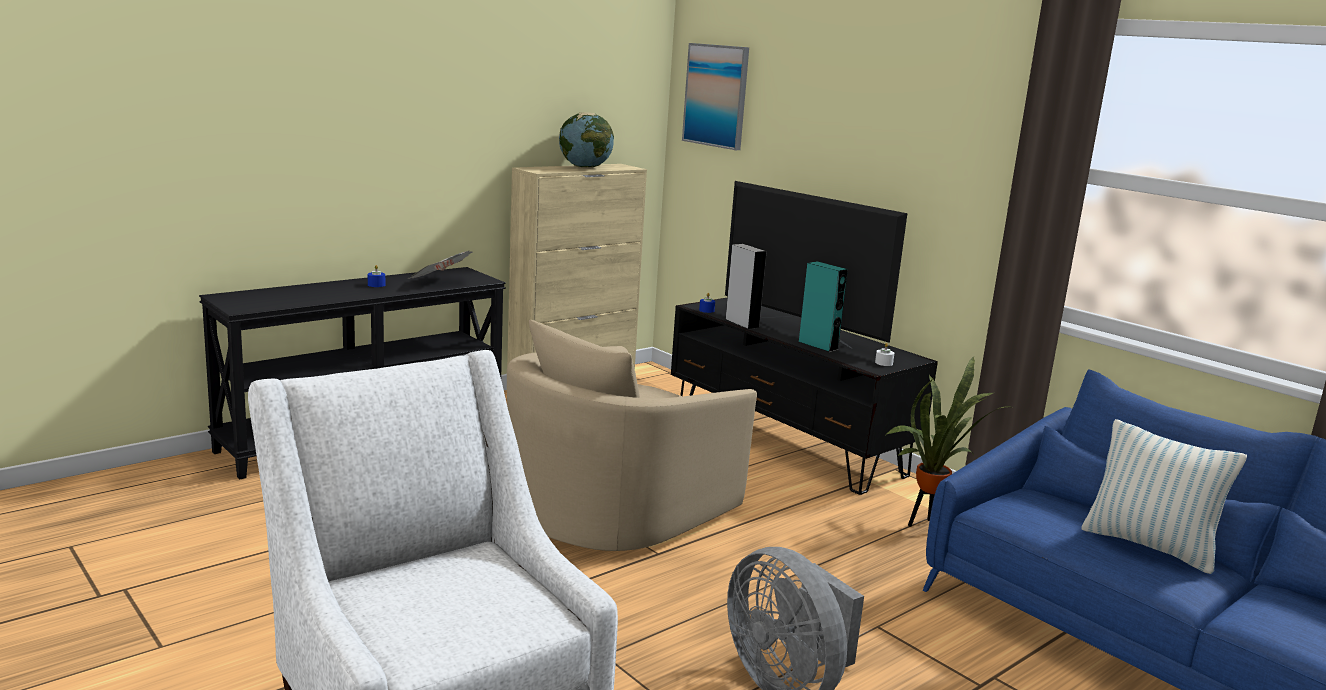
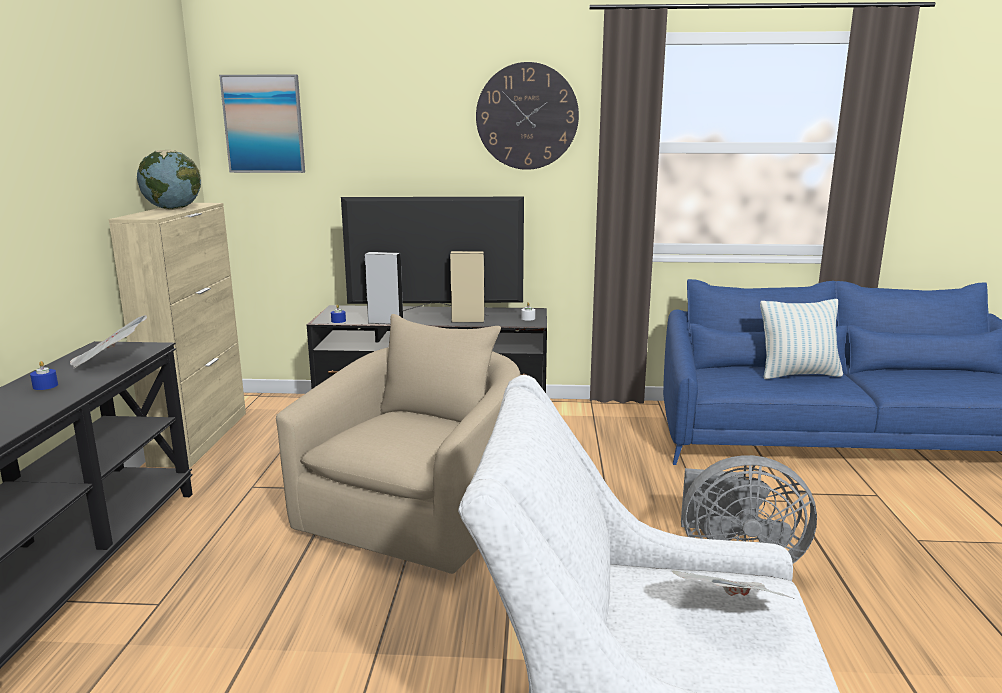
camera: 45 degrees left, 0 degrees up
(488, 608) = (730, 611): none -> newspaper
(614, 506) = (419, 512): beige armchair -> beige armchair turned 150 degrees counterclockwise
(818, 345) = (468, 320): turquoise speaker -> beige speaker
(927, 526) = (602, 426): potted plant -> none
(952, 116) = (527, 116): none -> wall clock

